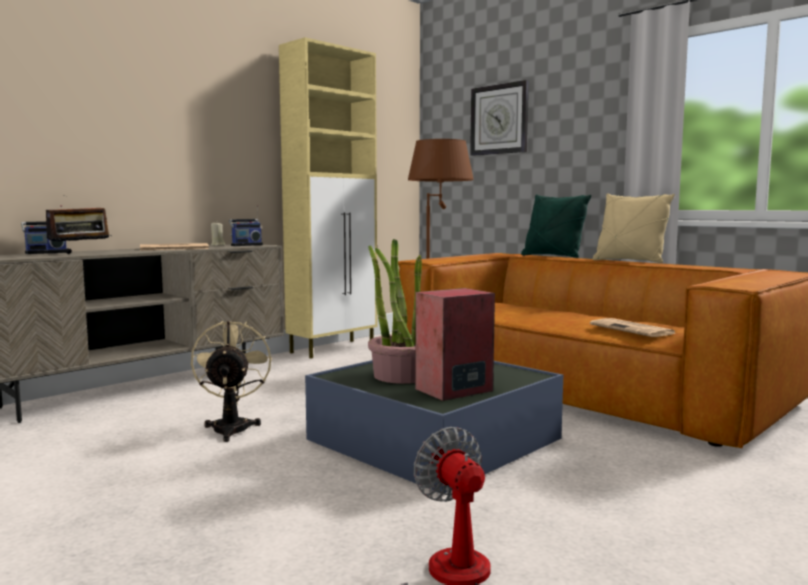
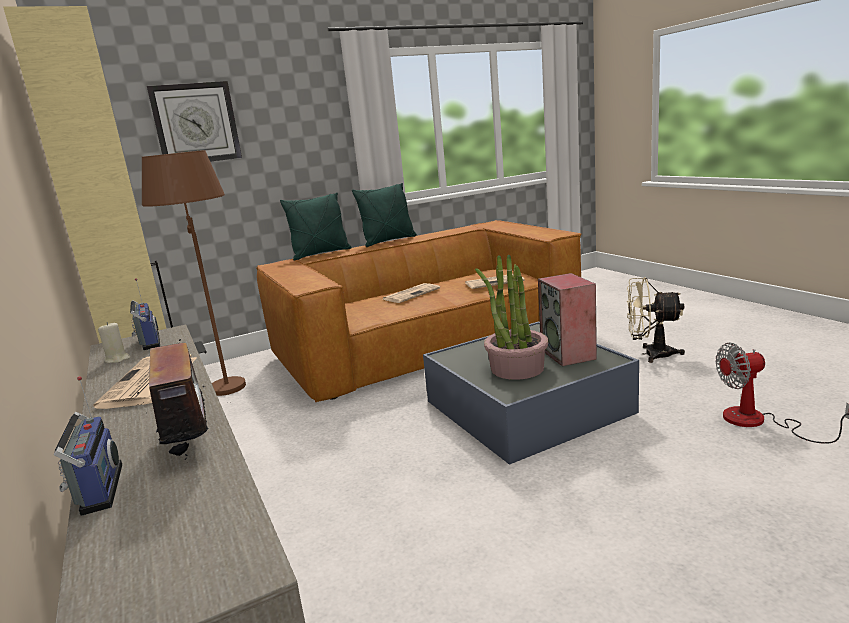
camera: 70 degrees left, 10 degrees up
(232, 427) = (447, 513): beige fan -> beige fan (650, 354)
(553, 312) = (411, 294): none -> newspaper
(629, 261) = (388, 241): beige pillow -> green pillow

